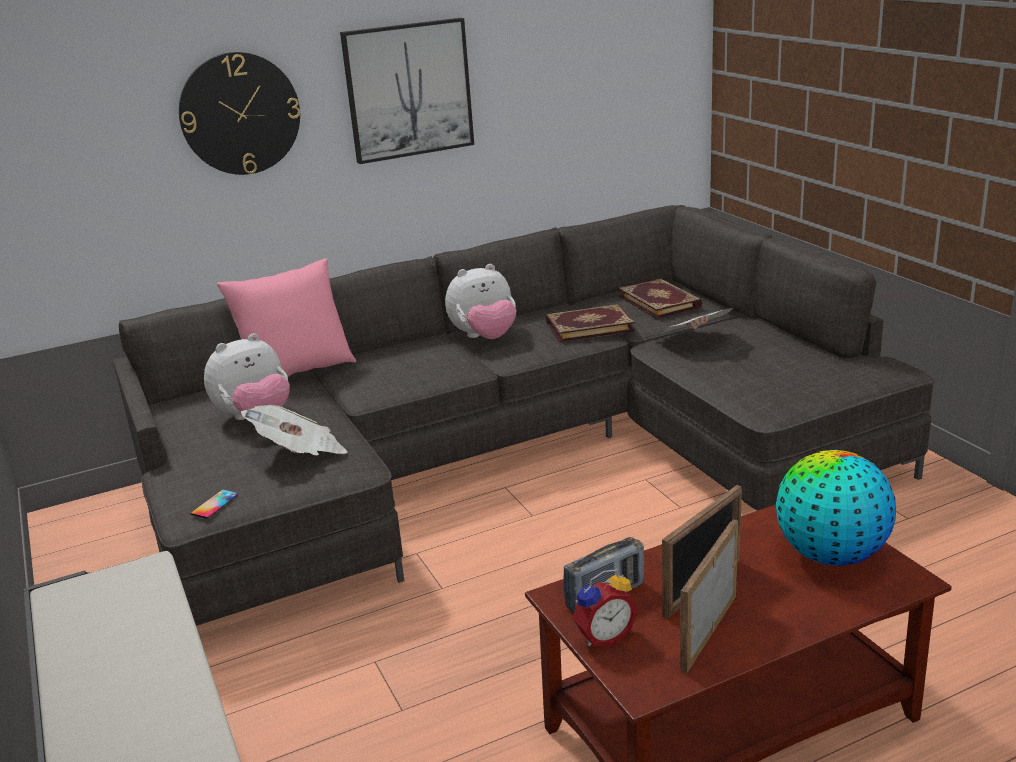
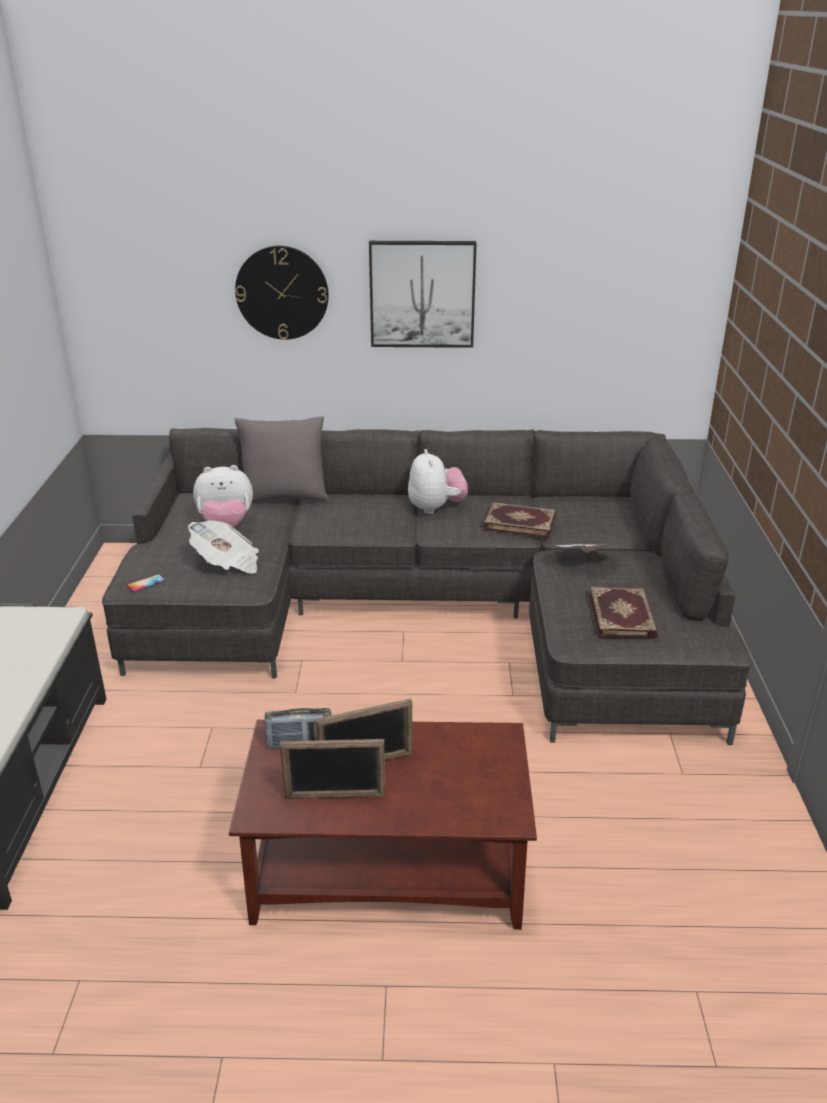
camera: 25 degrees right, 5 degrees up
(297, 373) = (284, 497): pink pillow -> grey pillow
(485, 337) = (436, 508): plush toy -> plush toy turned 105 degrees counterclockwise
(603, 636) = (269, 770): alarm clock -> none
(660, 301) = (599, 516): book -> book (623, 615)
(708, 632) = (335, 796): picture frame -> picture frame turned 150 degrees counterclockwise
(830, 555) = (478, 777): globe -> none

